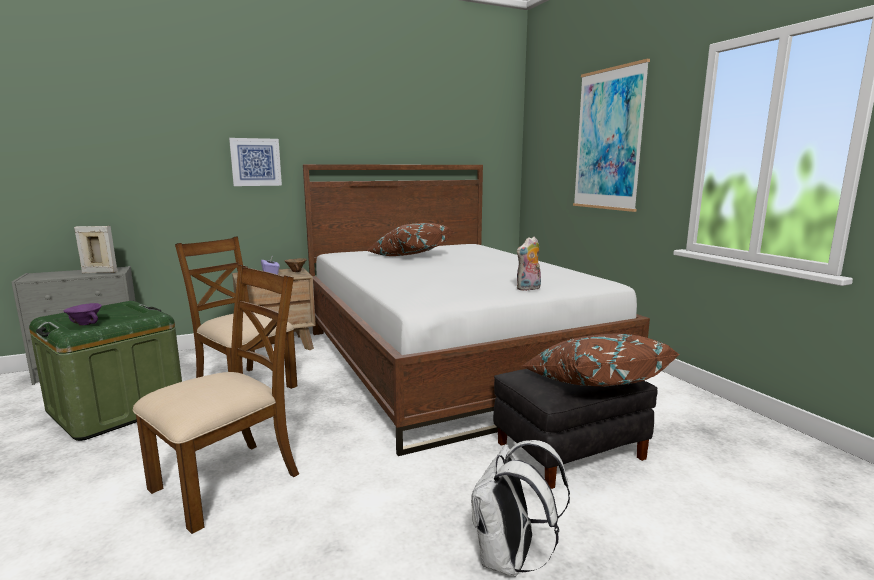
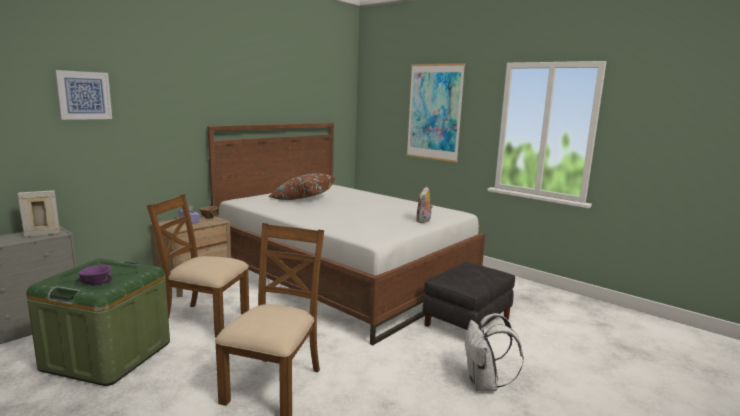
camera: 25 degrees left, 0 degrees up
(256, 162) = (169, 125): picture -> picture (84, 95)
(593, 384) = (486, 278): brown pillow -> none

